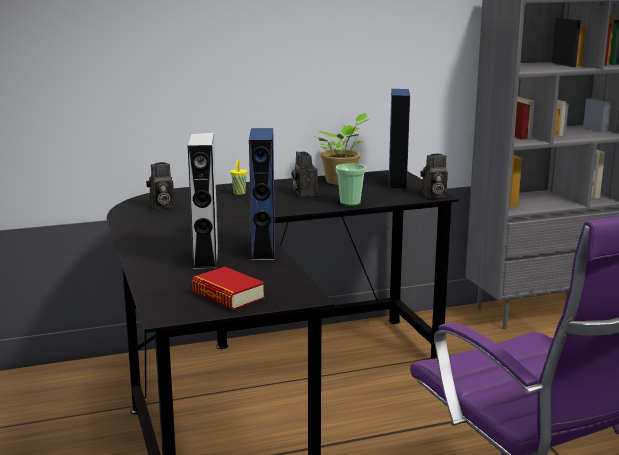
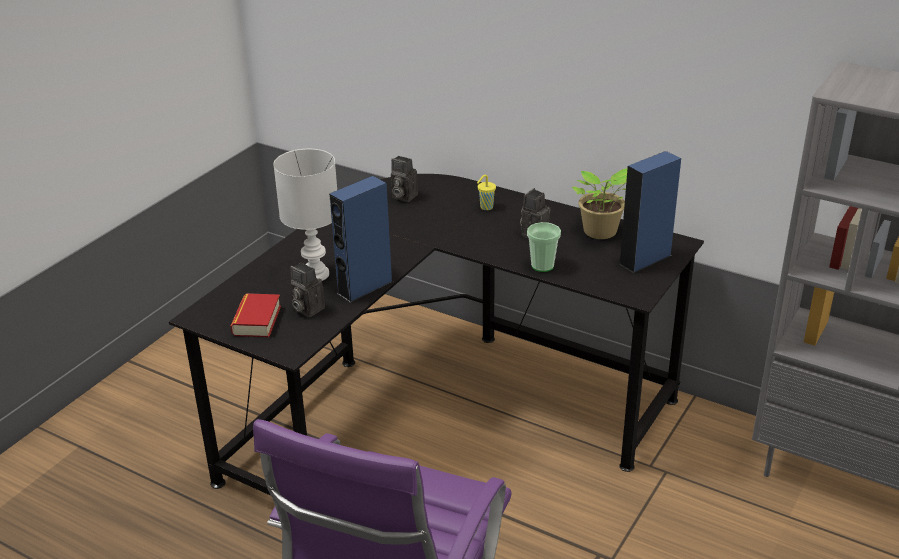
camera: 50 degrees right, 15 degrees up
(206, 258) = (316, 274): grey speaker -> white table lamp
(433, 195) = (635, 294): camera -> camera (306, 309)

